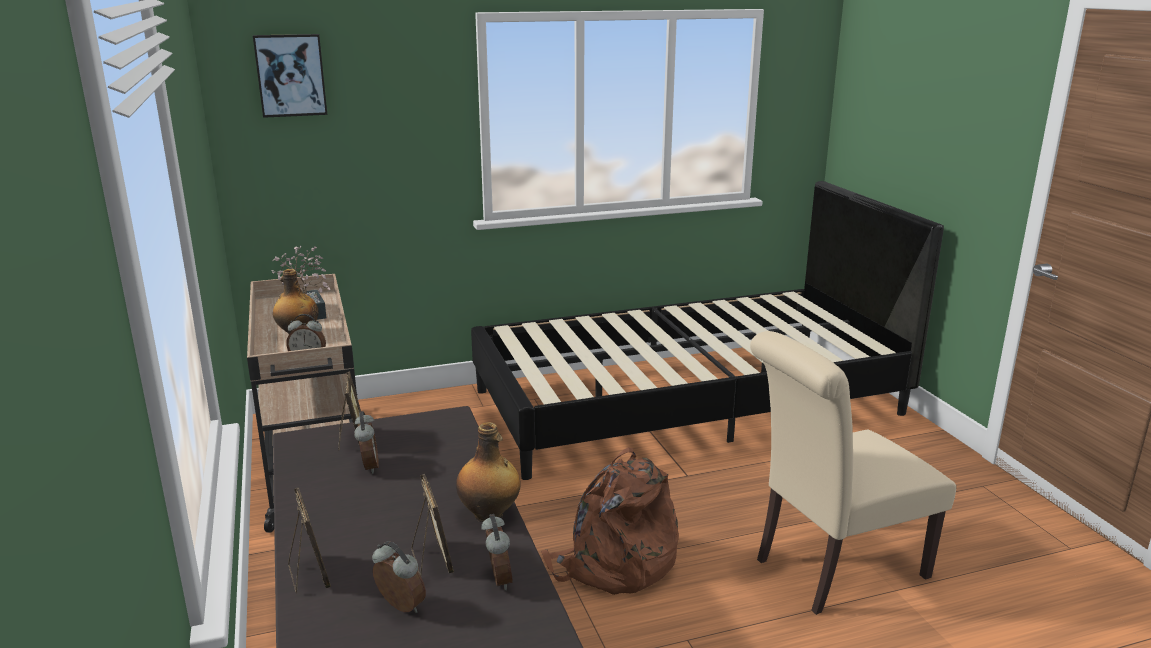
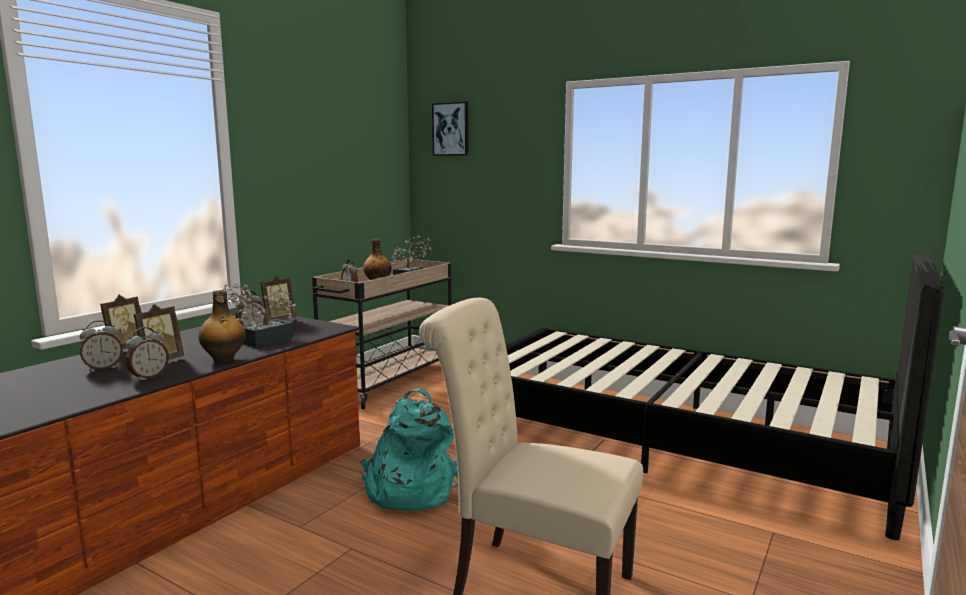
camera: 50 degrees right, 10 degrees down
(399, 608) = (103, 368): alarm clock -> alarm clock turned 60 degrees clockwise
(439, 474) = (261, 341): none -> potted plant
(614, 564) = (409, 490): brown backpack -> turquoise backpack

